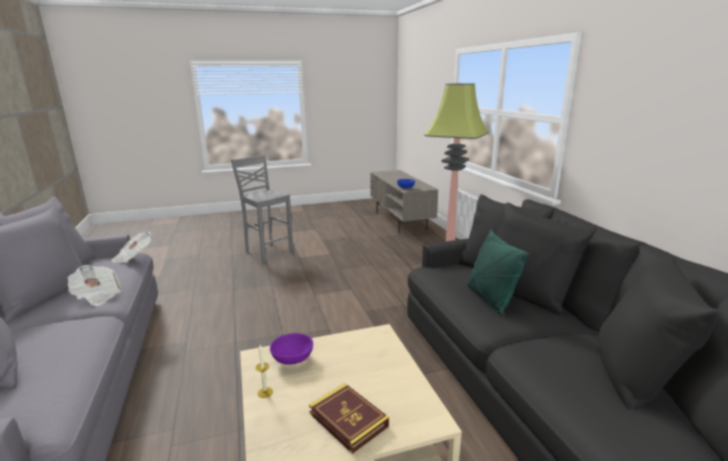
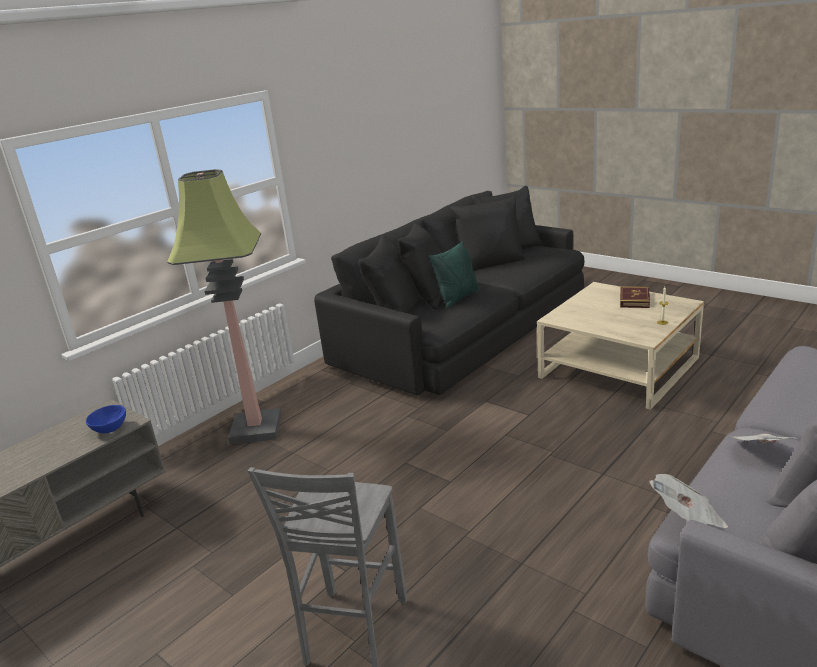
camera: 120 degrees left, 5 degrees up
(293, 359) = (626, 329): purple bowl -> none

